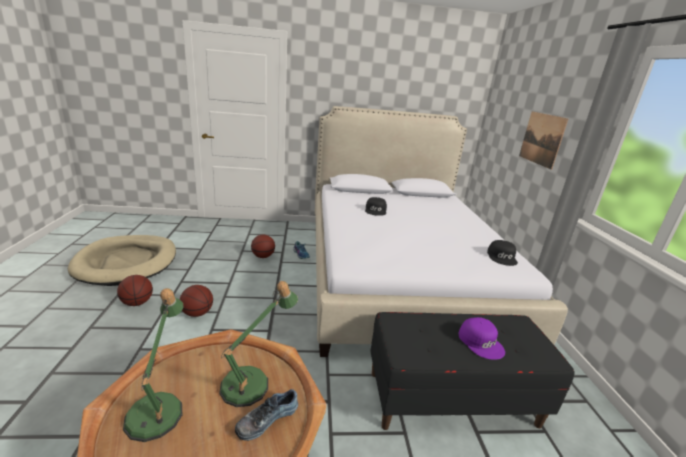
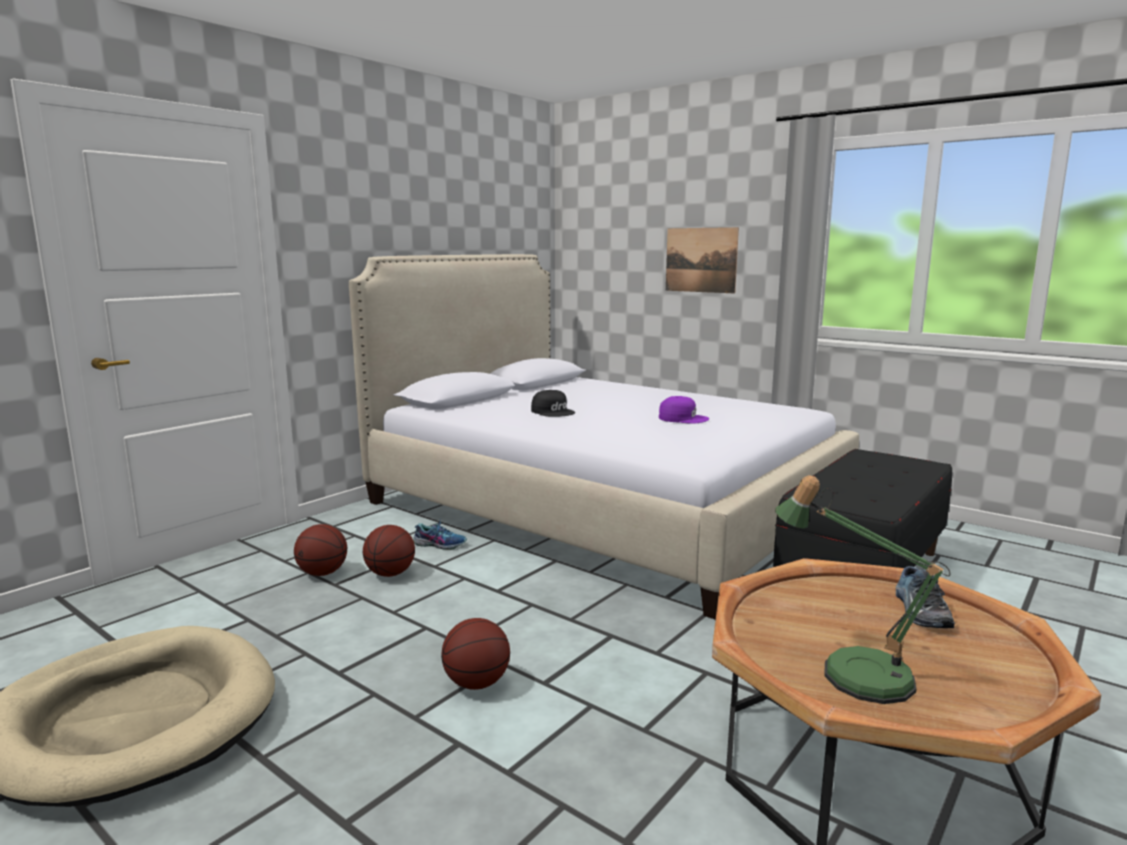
camera: 45 degrees left, 10 degrees down
(137, 303) = (339, 741): basketball -> basketball (322, 573)
(252, 382) = (844, 603): table lamp -> none
(481, 342) = (883, 476): purple cap -> purple cap (682, 418)
(502, 257) = (763, 407): black cap -> none

